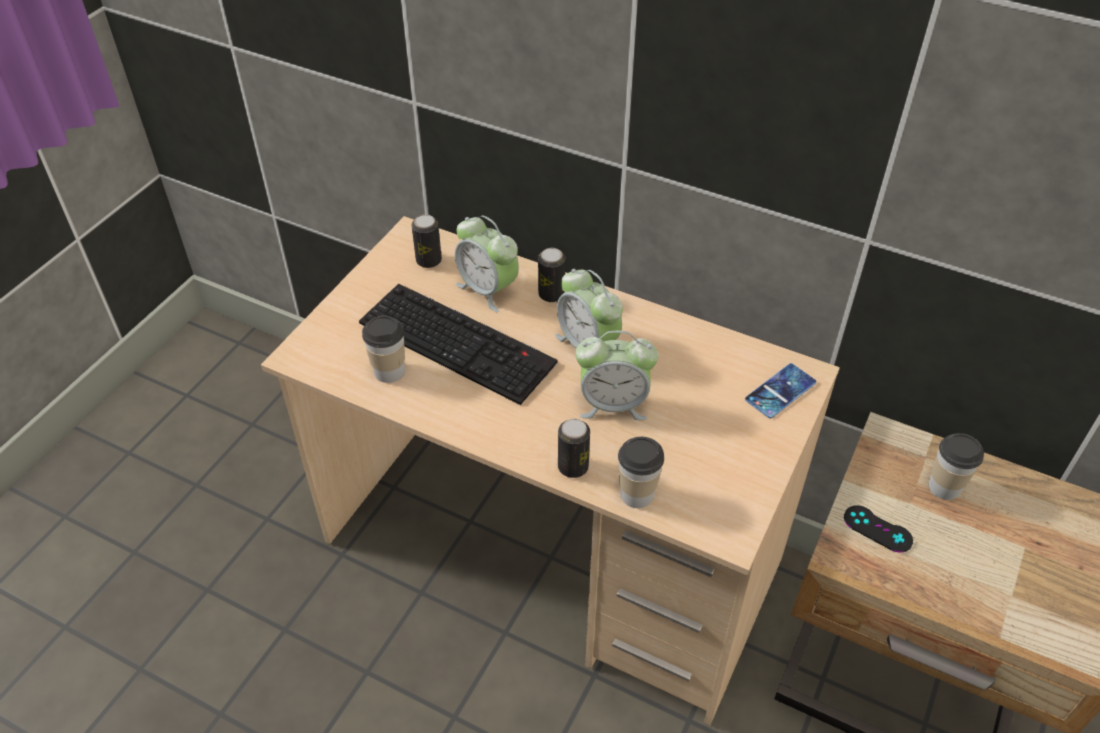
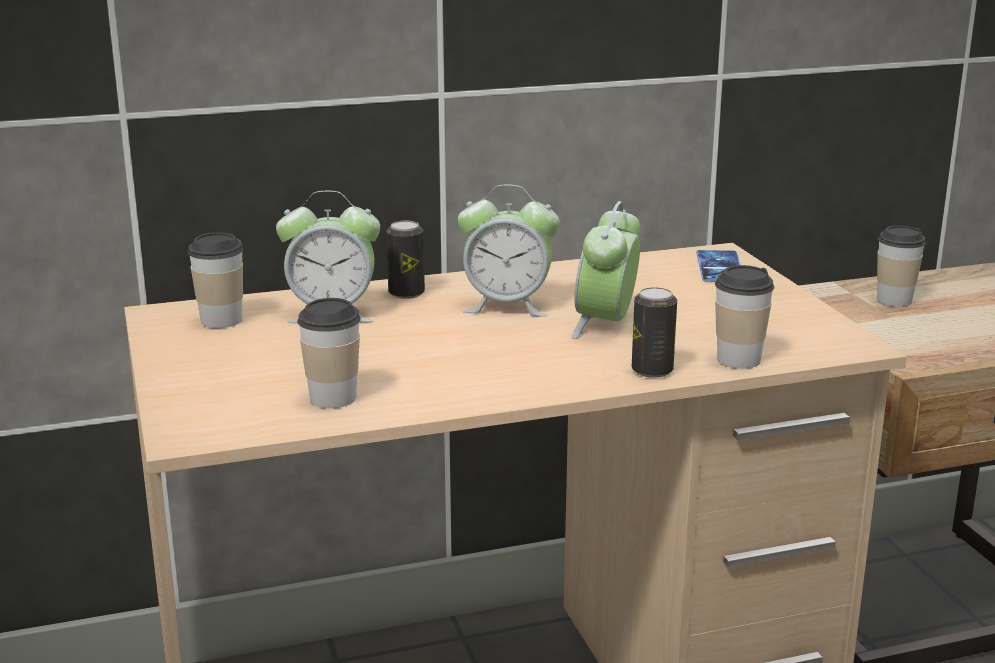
camera: 45 degrees left, 25 degrees down
(429, 260) = (221, 320): can -> cup
(460, 342) = (373, 351): keyboard -> none
(613, 404) = (606, 325): alarm clock -> alarm clock turned 150 degrees clockwise
(877, 529) = (901, 338): black game controller -> none

